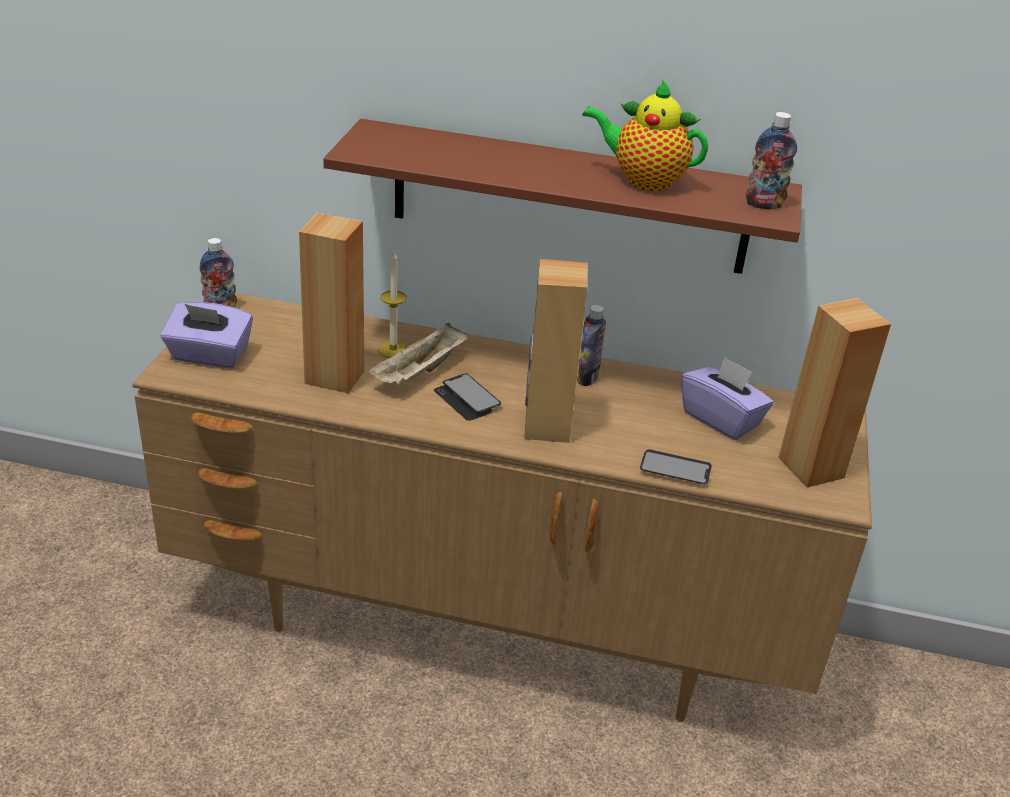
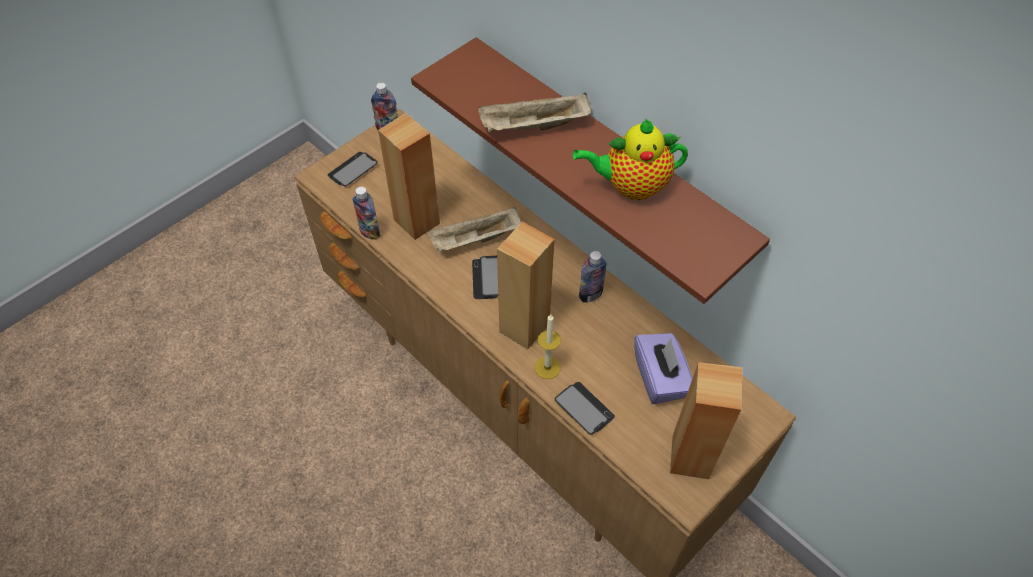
camera: 35 degrees right, 20 degrees up
(209, 356) = (353, 170): purple tissue box -> phone
(393, 349) = (473, 211): candle -> candle (547, 367)
(500, 164) = (533, 127): none -> beige tray
(643, 180) = (631, 186): teapot -> teapot turned 60 degrees counterclockwise
(764, 204) = (707, 253): bottle -> bottle (369, 232)

